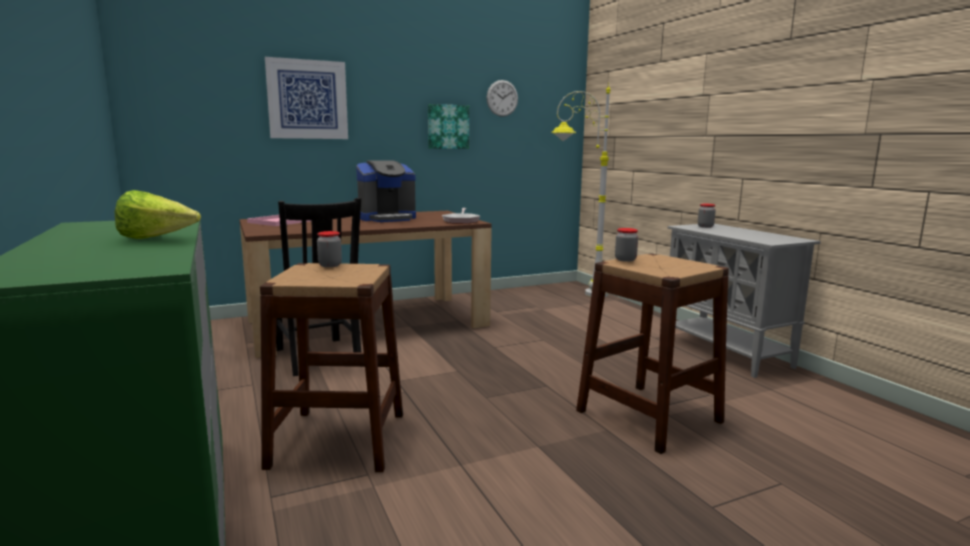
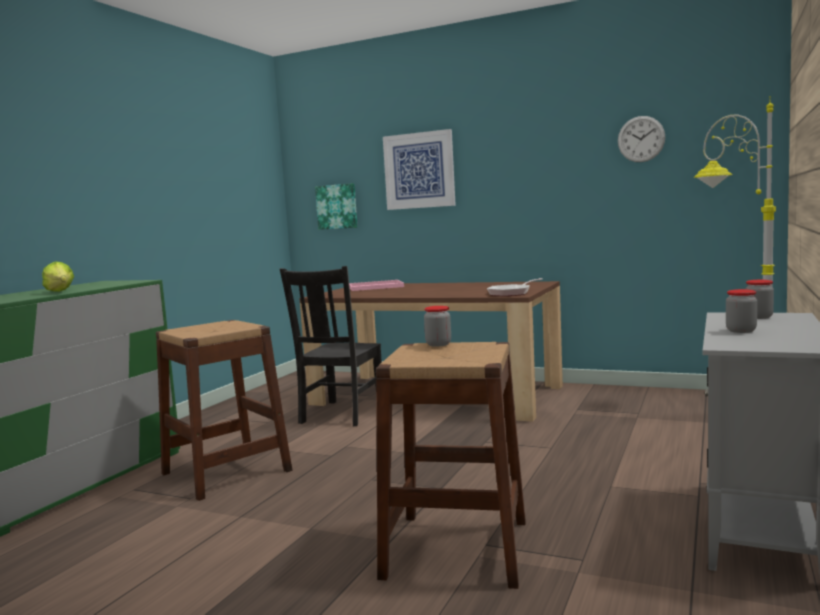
camera: 50 degrees right, 5 degrees down
(330, 265) = (236, 323): jar -> jar (741, 331)
(387, 218) = (460, 287): coffee machine -> none
(448, 127) = (566, 182): picture -> picture (337, 206)

